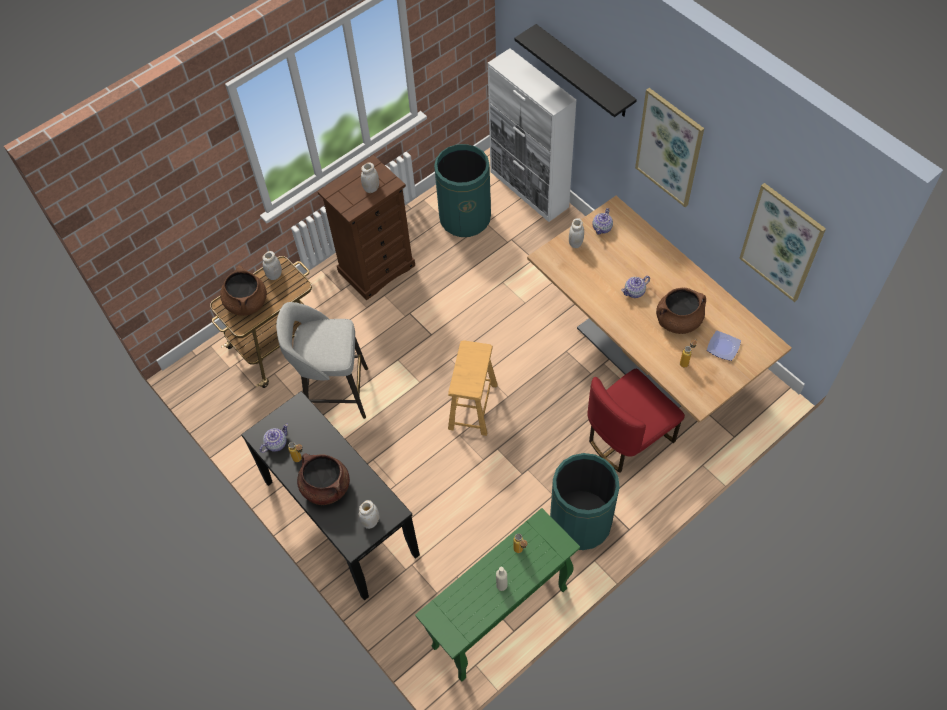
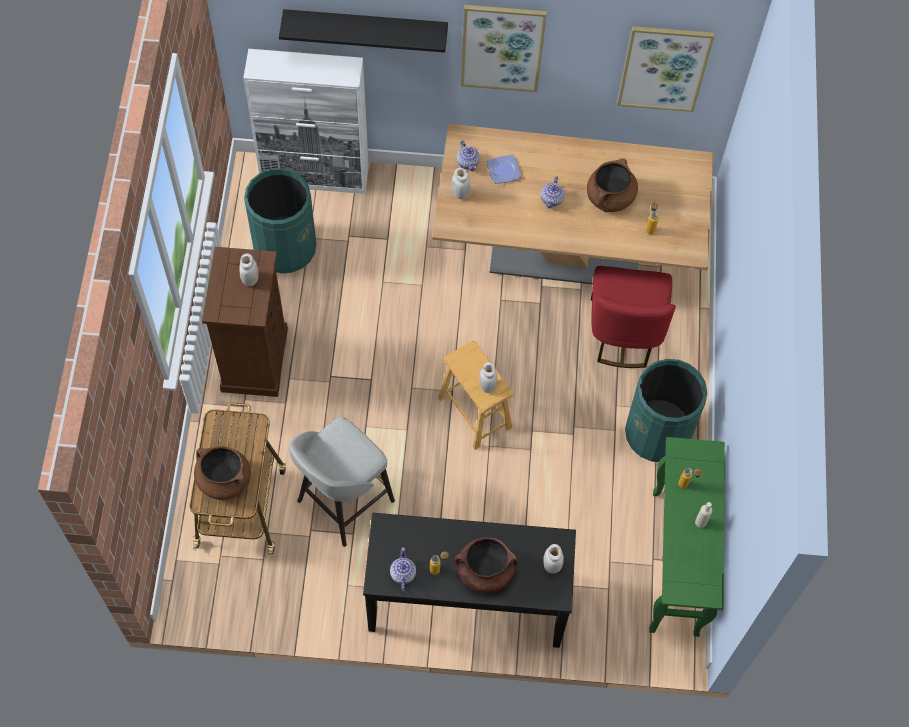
camera: 50 degrees left, 5 degrees up
(274, 275) = (220, 434): white jar -> white jar (487, 385)
(723, 346) = (664, 192): plate -> plate (503, 170)

